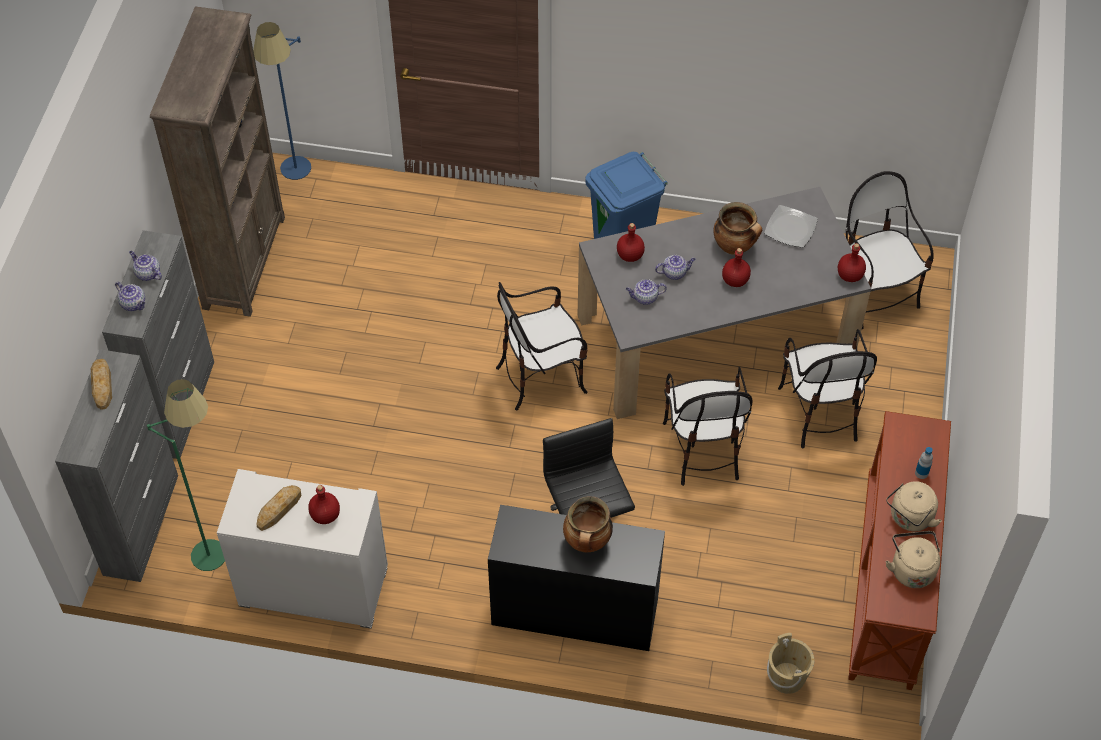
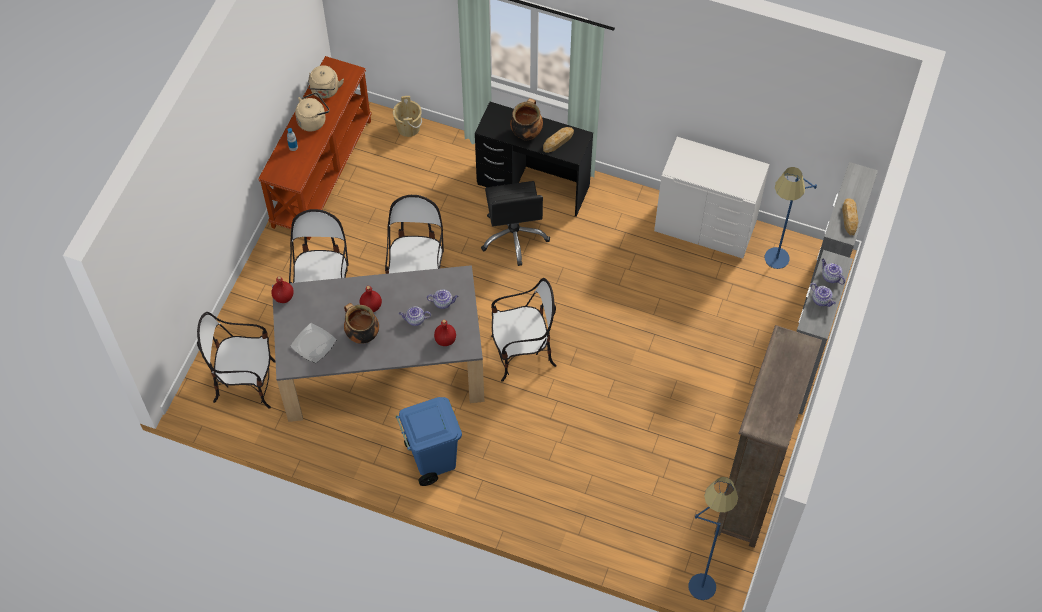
camera: 170 degrees left, 5 degrees up
(214, 541) = (773, 267): green floor lamp -> blue floor lamp
(279, 509) = (727, 172): bread -> bread (558, 141)
(325, 515) = (696, 164): red bottle -> none
(874, 293) = (246, 383): chair -> chair turned 105 degrees clockwise

